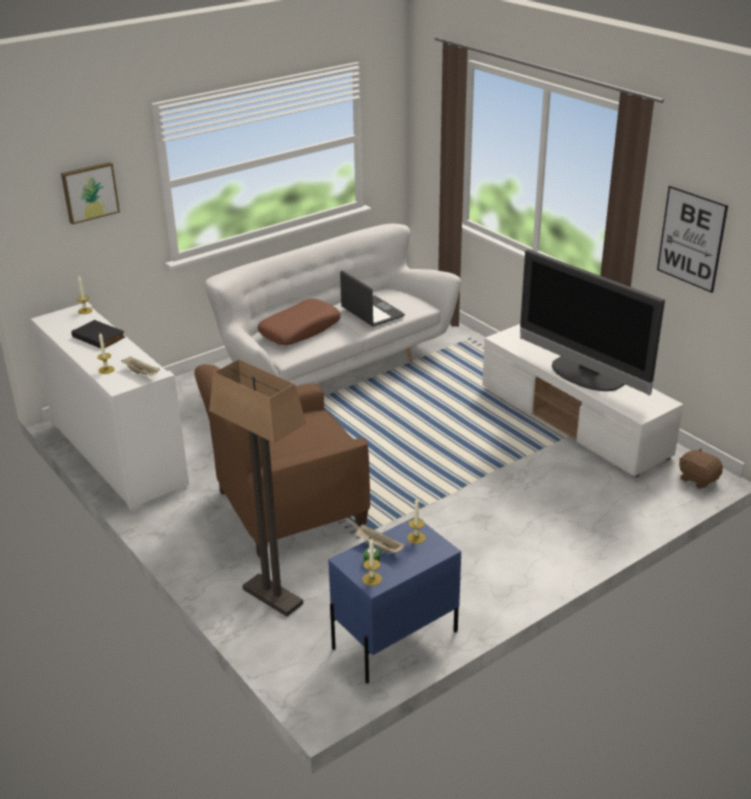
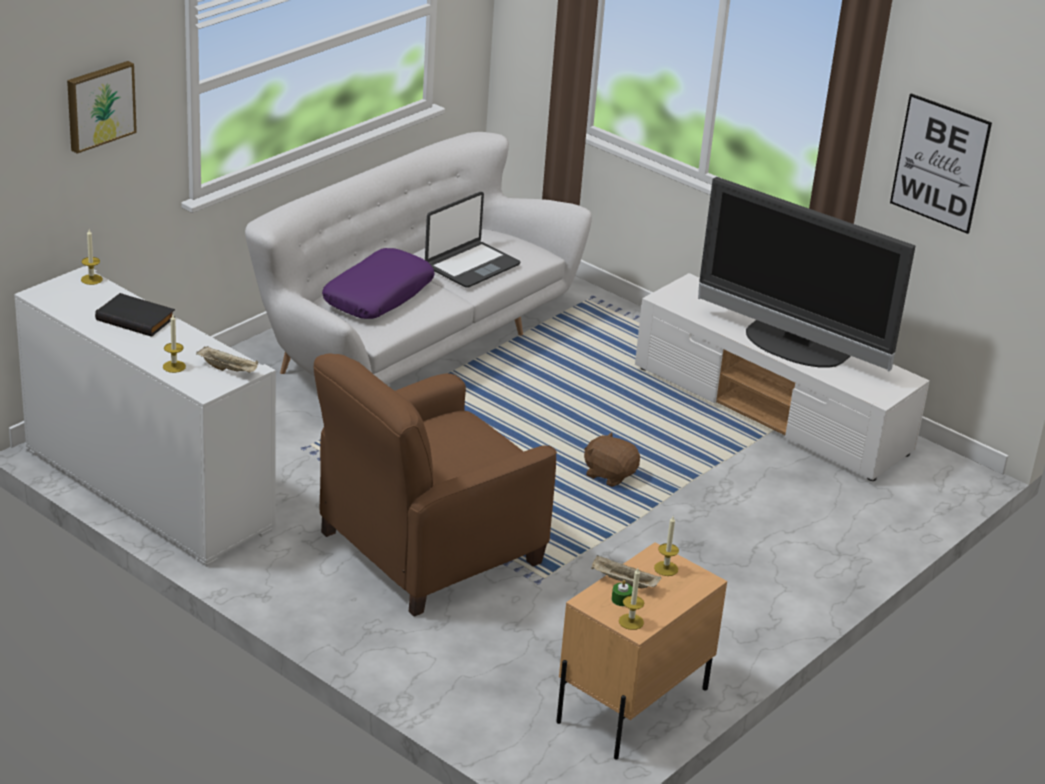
camera: 15 degrees left, 0 degrees up
(272, 596) = (452, 665): floor lamp -> none
(300, 330) = (378, 295): brown pillow -> purple pillow
(372, 312) = (471, 265): laptop -> laptop turned 90 degrees clockwise
(394, 639) = (632, 705): blue nightstand -> beige nightstand
(698, 479) = (951, 479): brown plush toy -> brown plush toy (609, 475)

